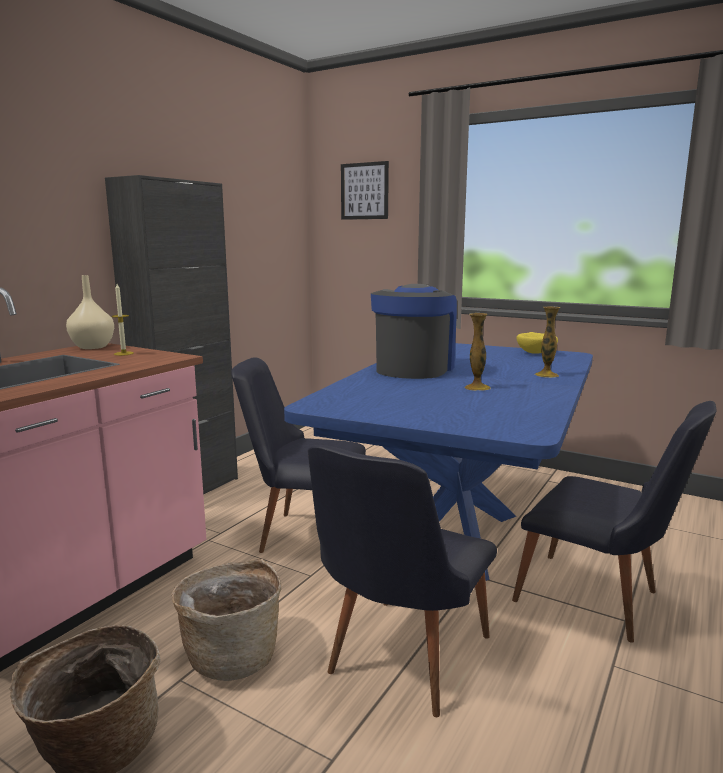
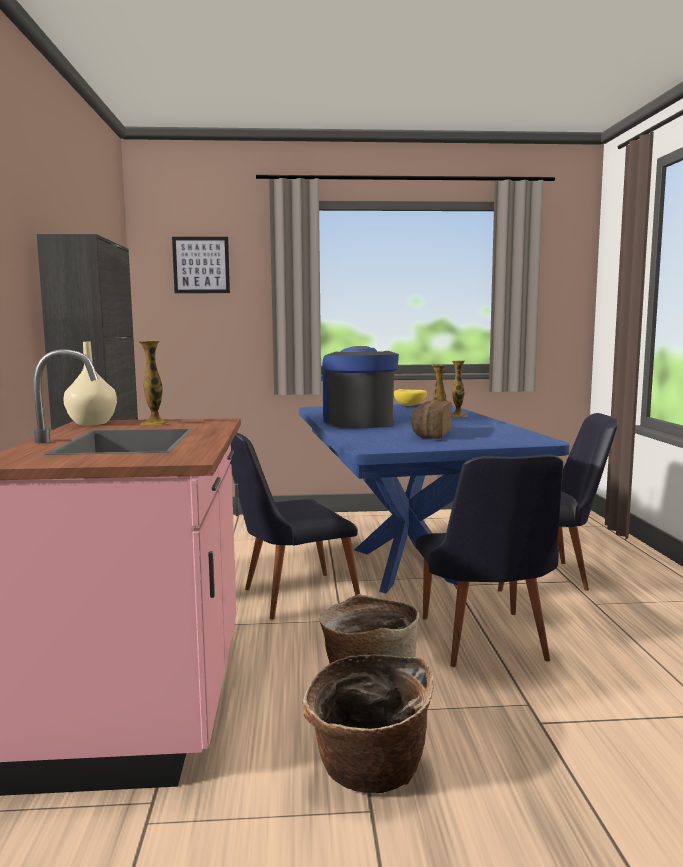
camera: 35 degrees left, 5 degrees down
(123, 353) = (155, 423): candle -> vase
(431, 397) = (430, 434): none -> bread

